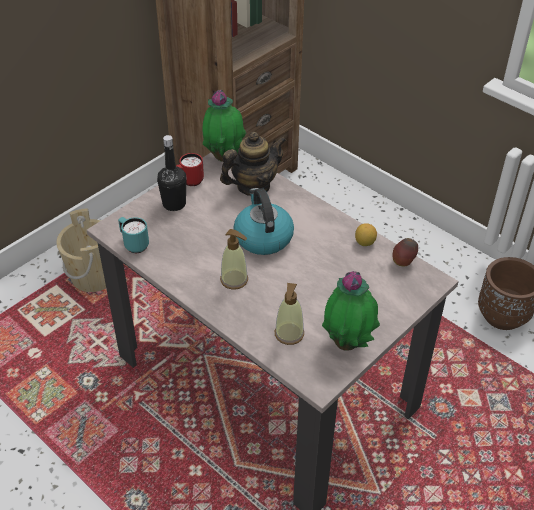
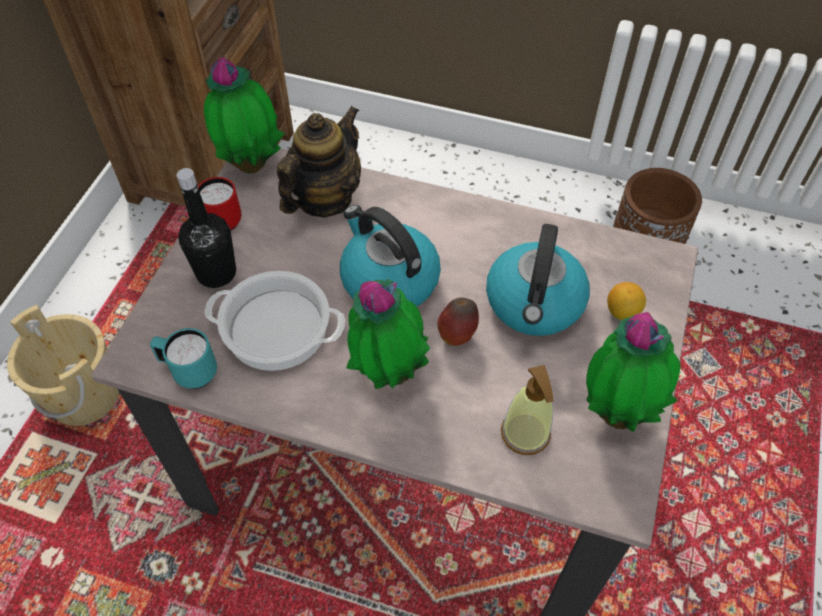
camera: 25 degrees left, 10 degrees up
(188, 240) = (275, 329): none -> cooking pot
(234, 280) = (388, 372): soap dispenser -> potted plant
(337, 276) = (534, 304): none -> kettle
(365, 243) = (539, 234): lemon -> lemon (622, 312)
(403, 262) = (610, 246): apple -> apple (457, 335)

